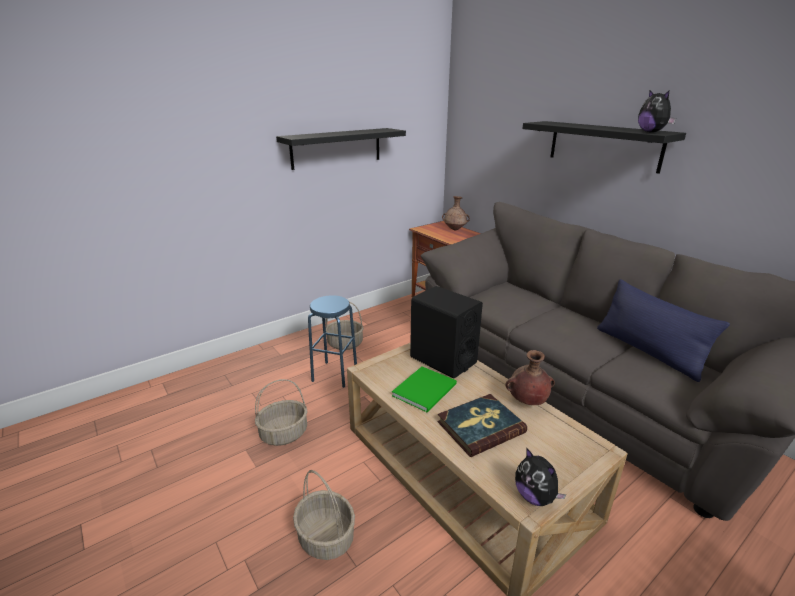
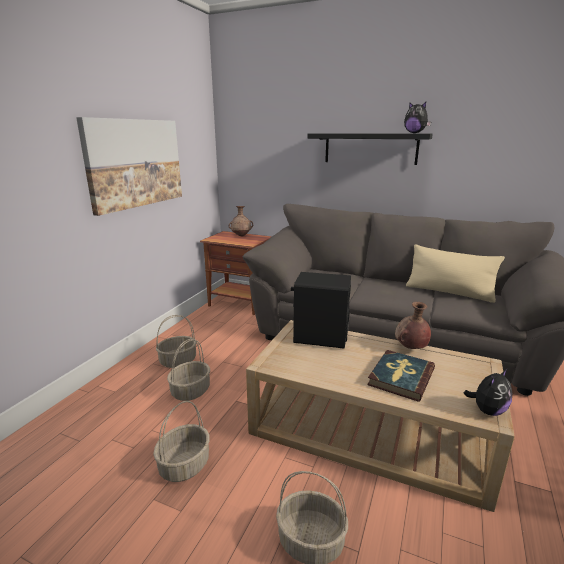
camera: 30 degrees left, 5 degrees down
(334, 374) = (190, 391): blue stool -> basket
(336, 148) = (135, 163): black shelf -> picture
(426, 390) = (333, 363): green book -> none
(535, 496) = (487, 410): plush toy -> plush toy turned 60 degrees counterclockwise
(648, 351) = (449, 292): blue pillow -> beige pillow

